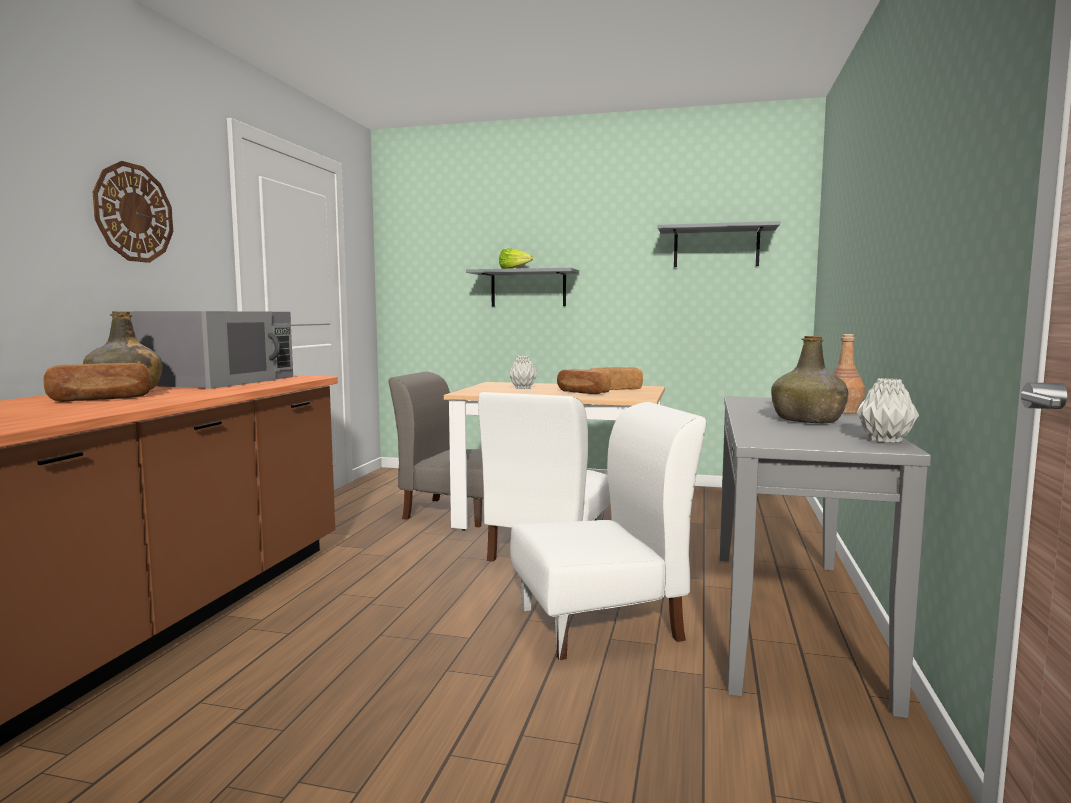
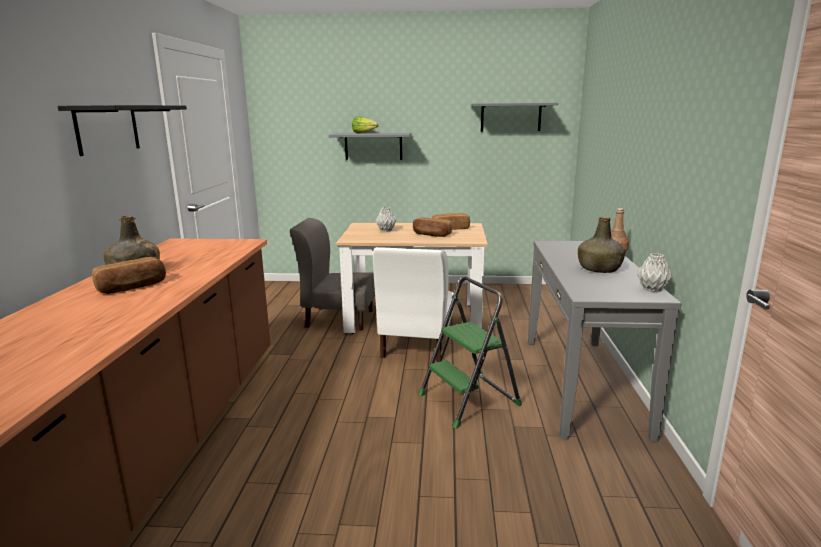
camera: 10 degrees left, 10 degrees up
(133, 213) = (107, 129): wall clock -> black shelf
(219, 380) = (186, 252): grey microwave -> none
(601, 624) = (472, 399): white chair -> green step ladder

